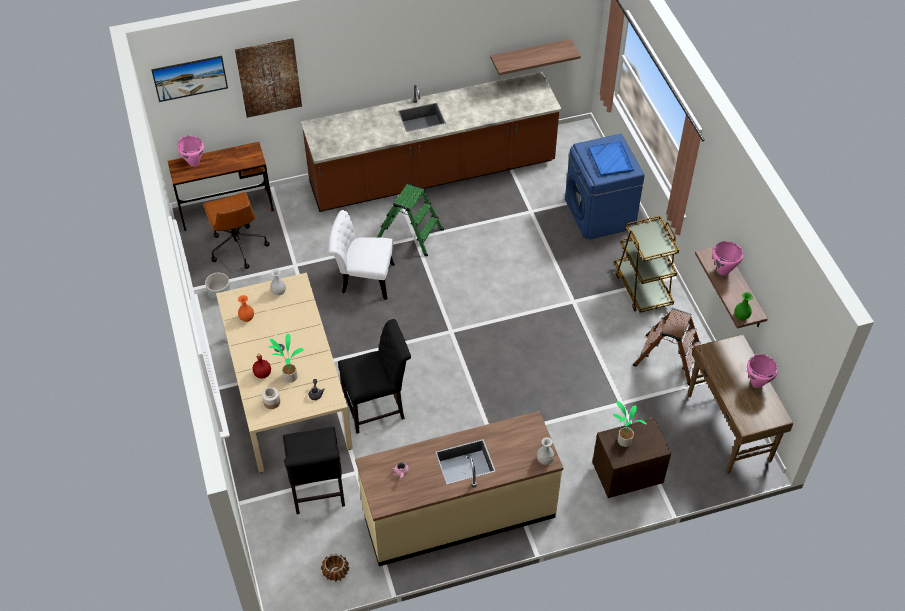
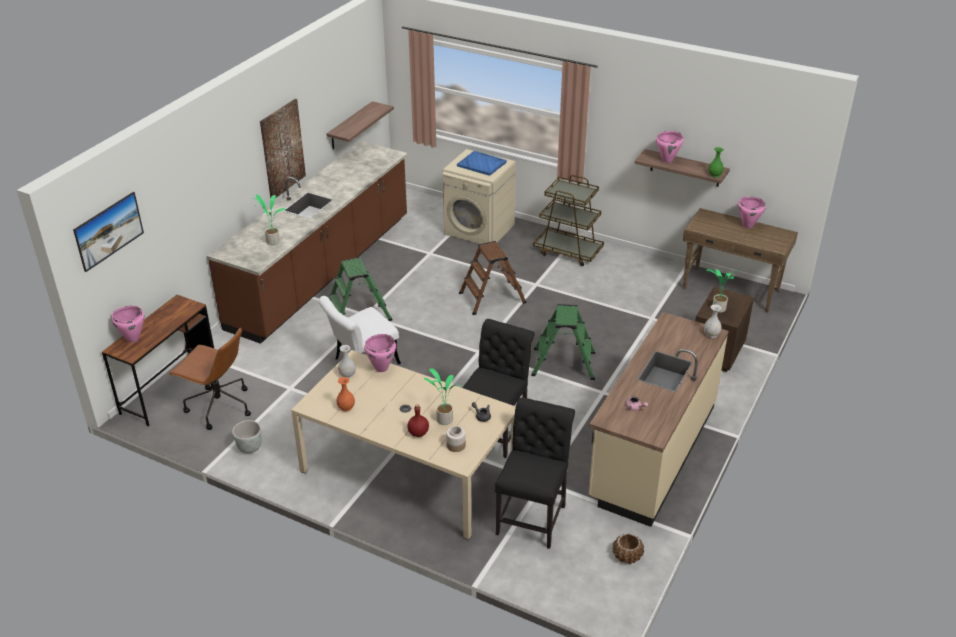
camera: 45 degrees left, 15 degrees down
(269, 77) = (174, 209): picture -> picture (282, 149)
(305, 303) = (381, 368): none -> pink cooking pot
(317, 492) = (533, 516): black chair -> black chair turned 105 degrees counterclockwise
(356, 137) = (272, 241): none -> potted plant
(496, 390) = (563, 364): none -> green step ladder
(598, 214) = (478, 230): blue washing machine -> beige washing machine
(668, 359) = (642, 278): brown step ladder -> brown step ladder (492, 298)

